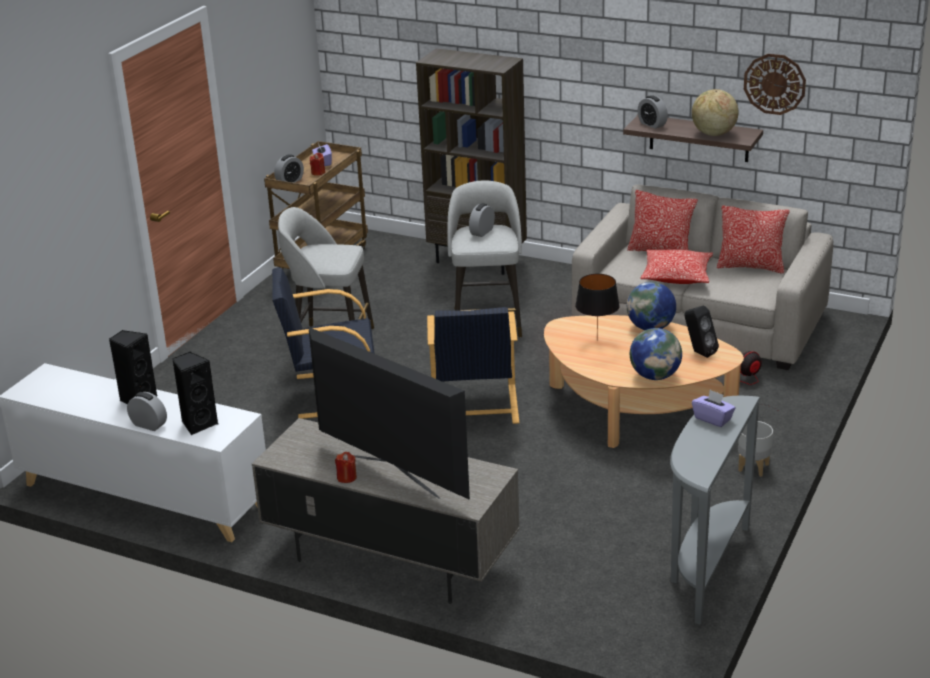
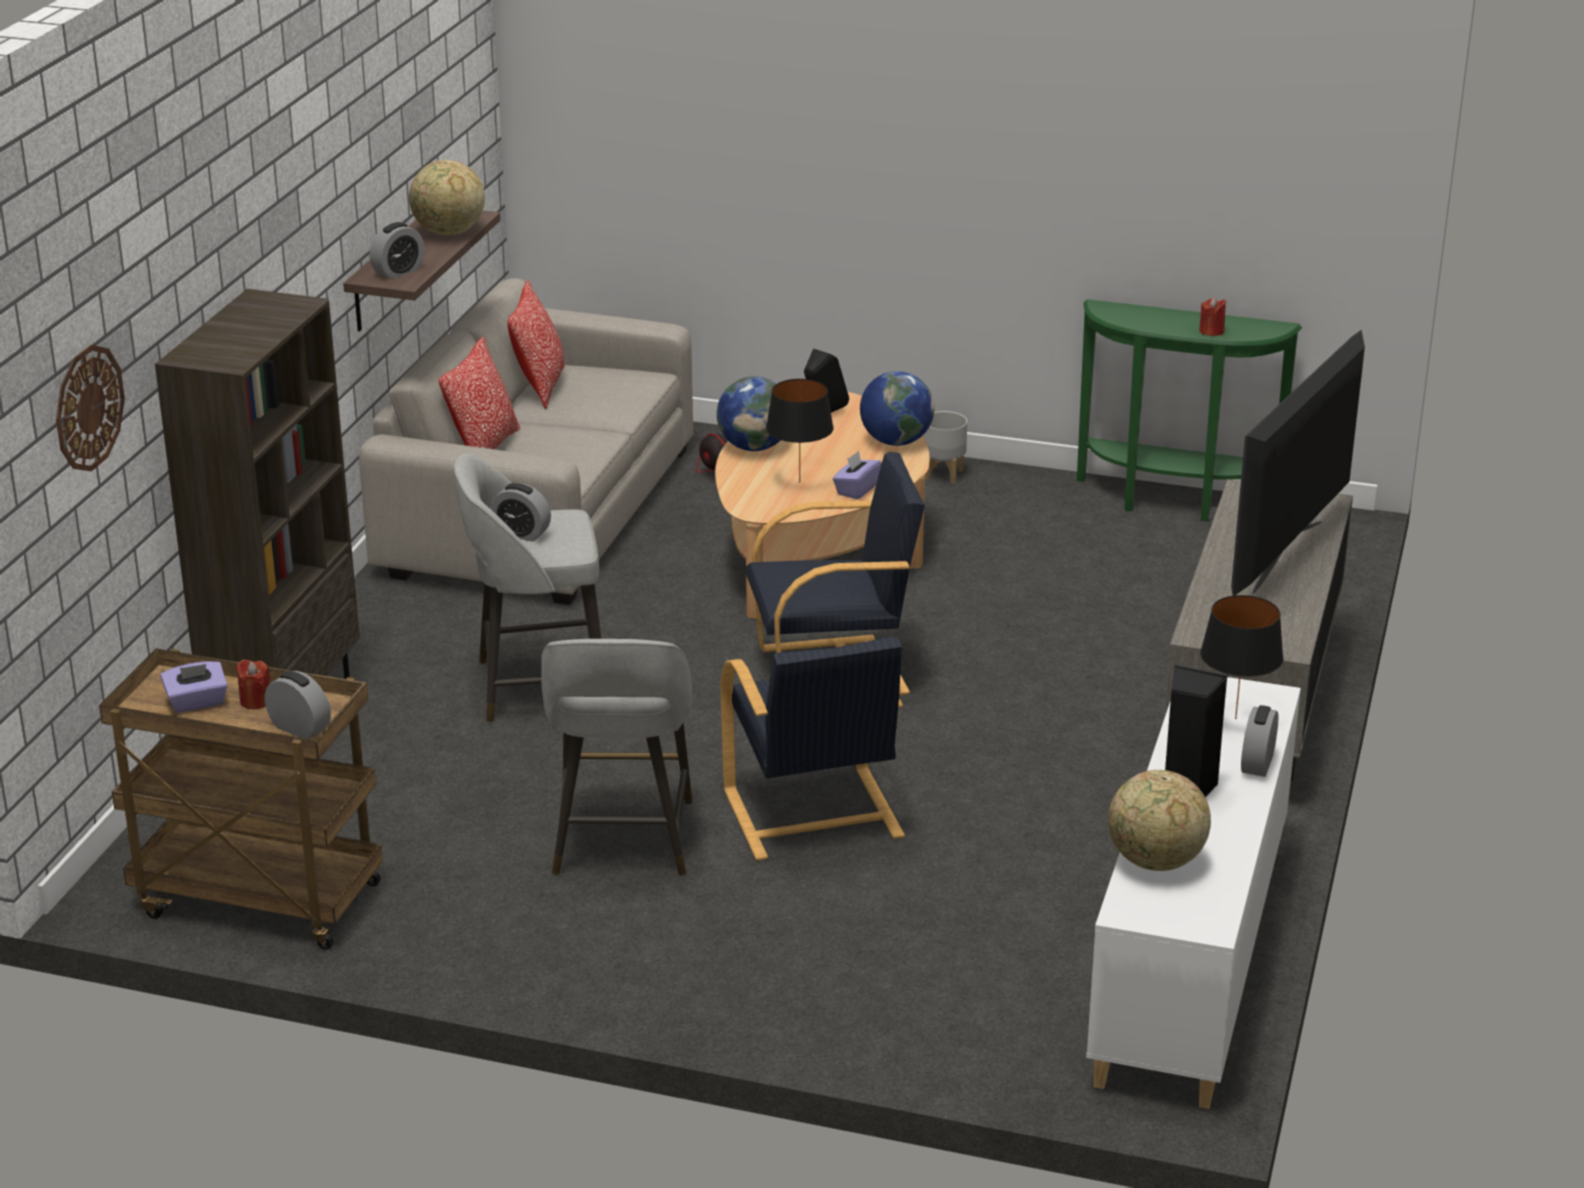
camera: 100 degrees left, 0 degrees up
(81, 383) = (1155, 862): none -> globe
(198, 424) = (1234, 719): black speaker -> black table lamp
(346, 477) = (1308, 587): red candle -> red candle (1211, 331)
(676, 276) = (579, 434): pillow -> none
(704, 569) = (1173, 502): grey console table -> green console table
(713, 419) = (1151, 321): purple tissue box -> purple tissue box (856, 489)
(774, 84) = (433, 125): wall clock -> wall clock (88, 408)

